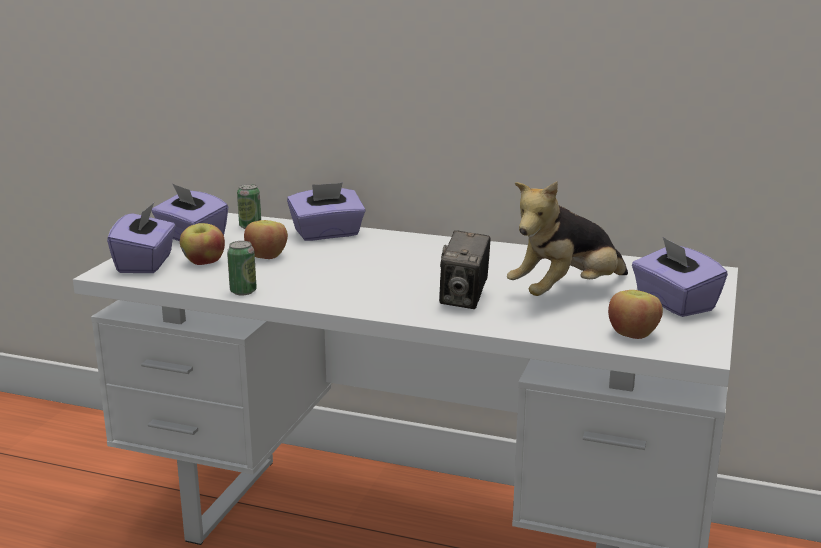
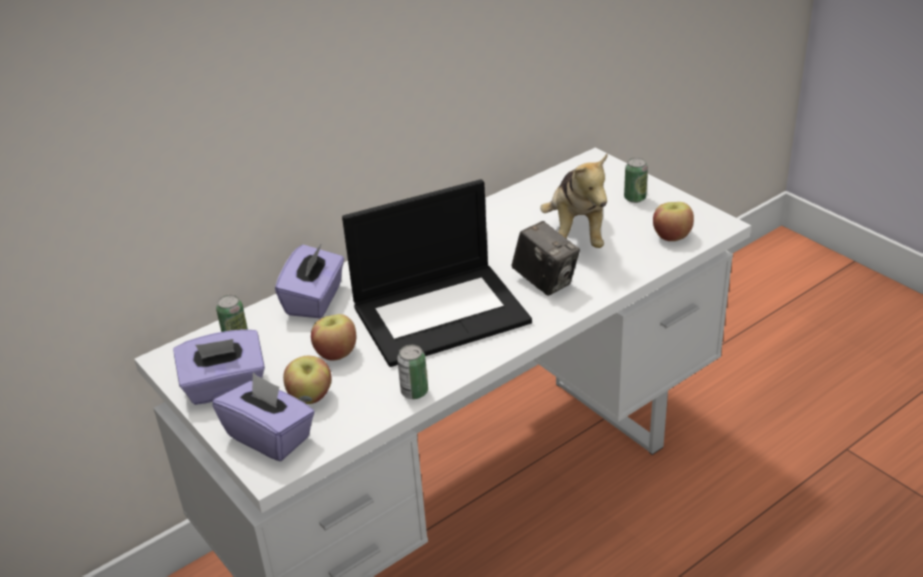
camera: 55 degrees left, 15 degrees up
(363, 274) = (442, 313): none -> laptop
(674, 303) = (634, 198): purple tissue box -> can

